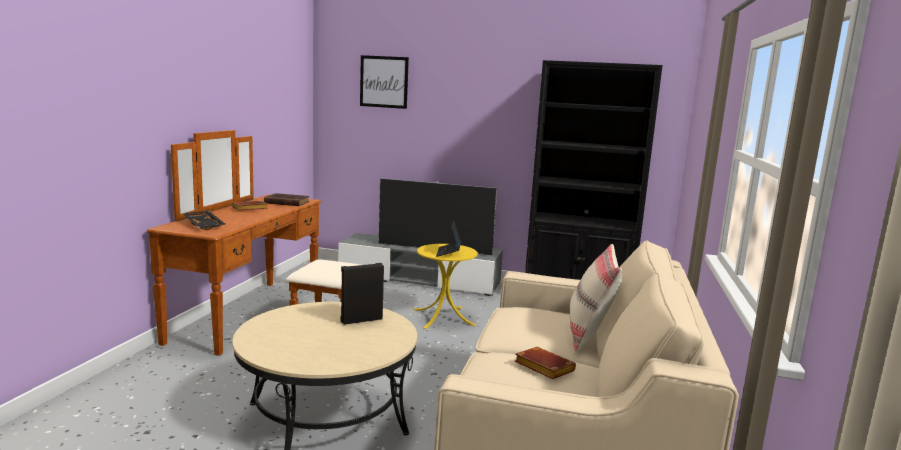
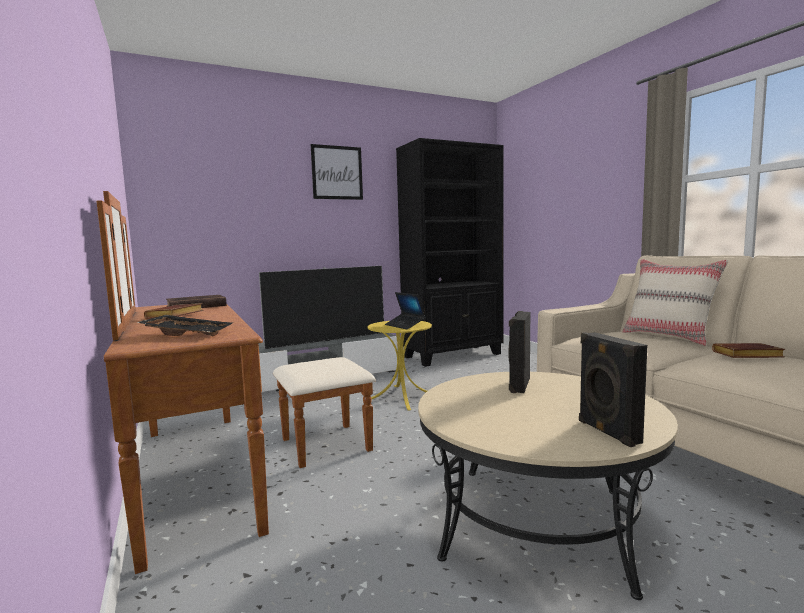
camera: 40 degrees left, 5 degrees down
(298, 357) = (607, 432): none -> black speaker
(384, 82) = (227, 166): picture -> picture (337, 172)

